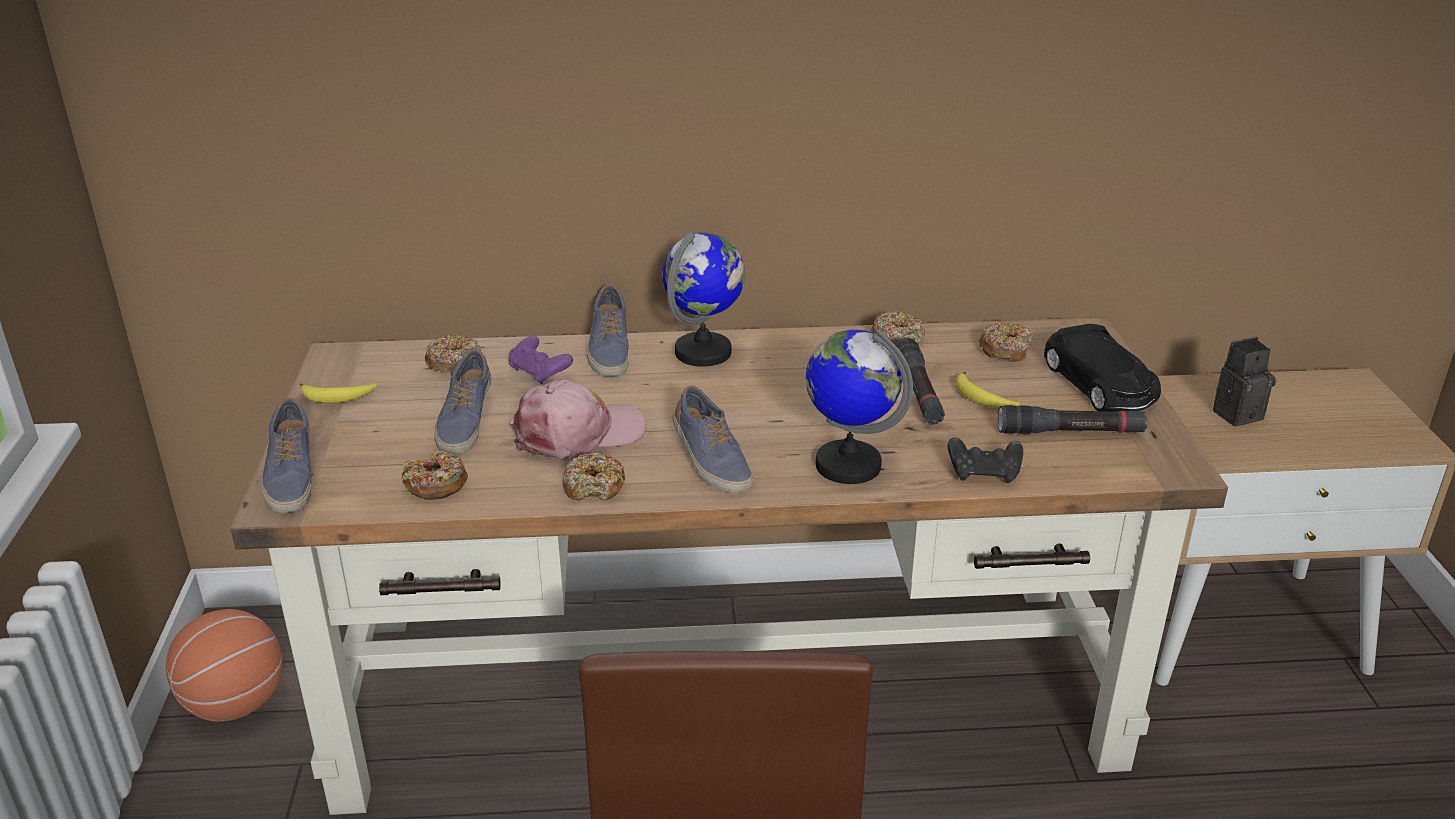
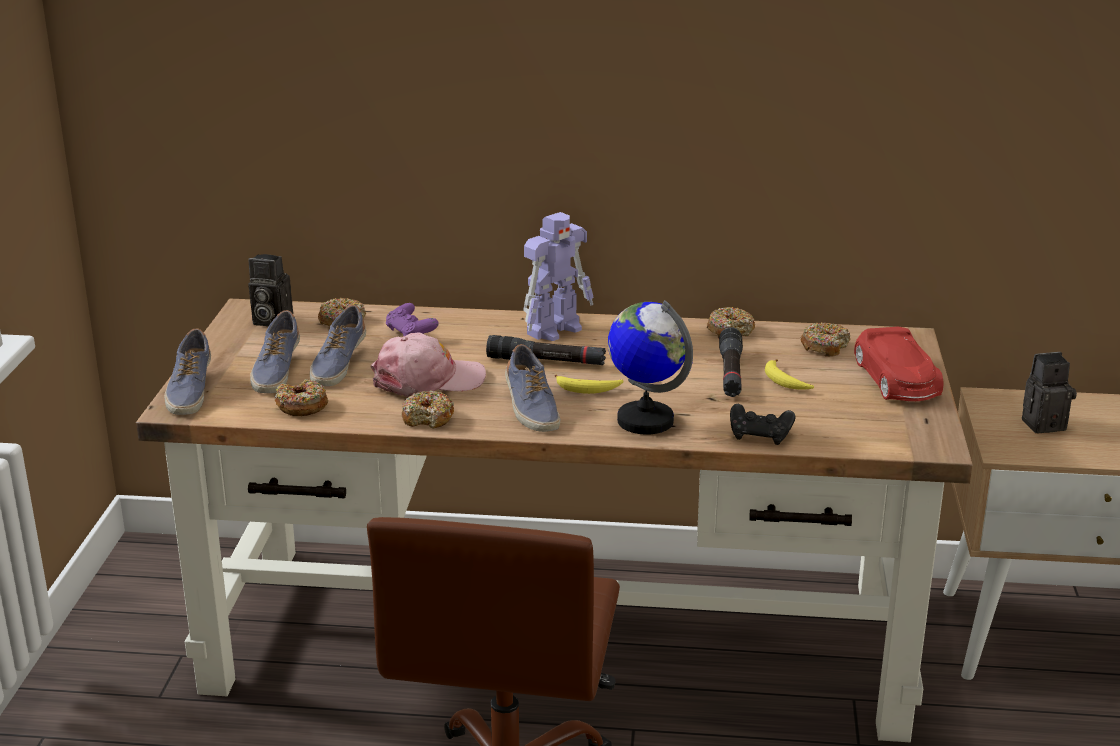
camera: 10 degrees right, 5 degrees down
(236, 703) = (137, 605): basketball -> none
(338, 397) = (241, 339): banana -> banana (588, 389)
(367, 369) = (269, 321): none -> camera
(608, 350) = (474, 321): shoe -> shoe (276, 371)
(704, 352) = (556, 329): globe -> toy robot
(1070, 432) = (851, 413): black flashlight -> black flashlight (546, 361)
(1099, 385) = (896, 380): black toy car -> red toy car

